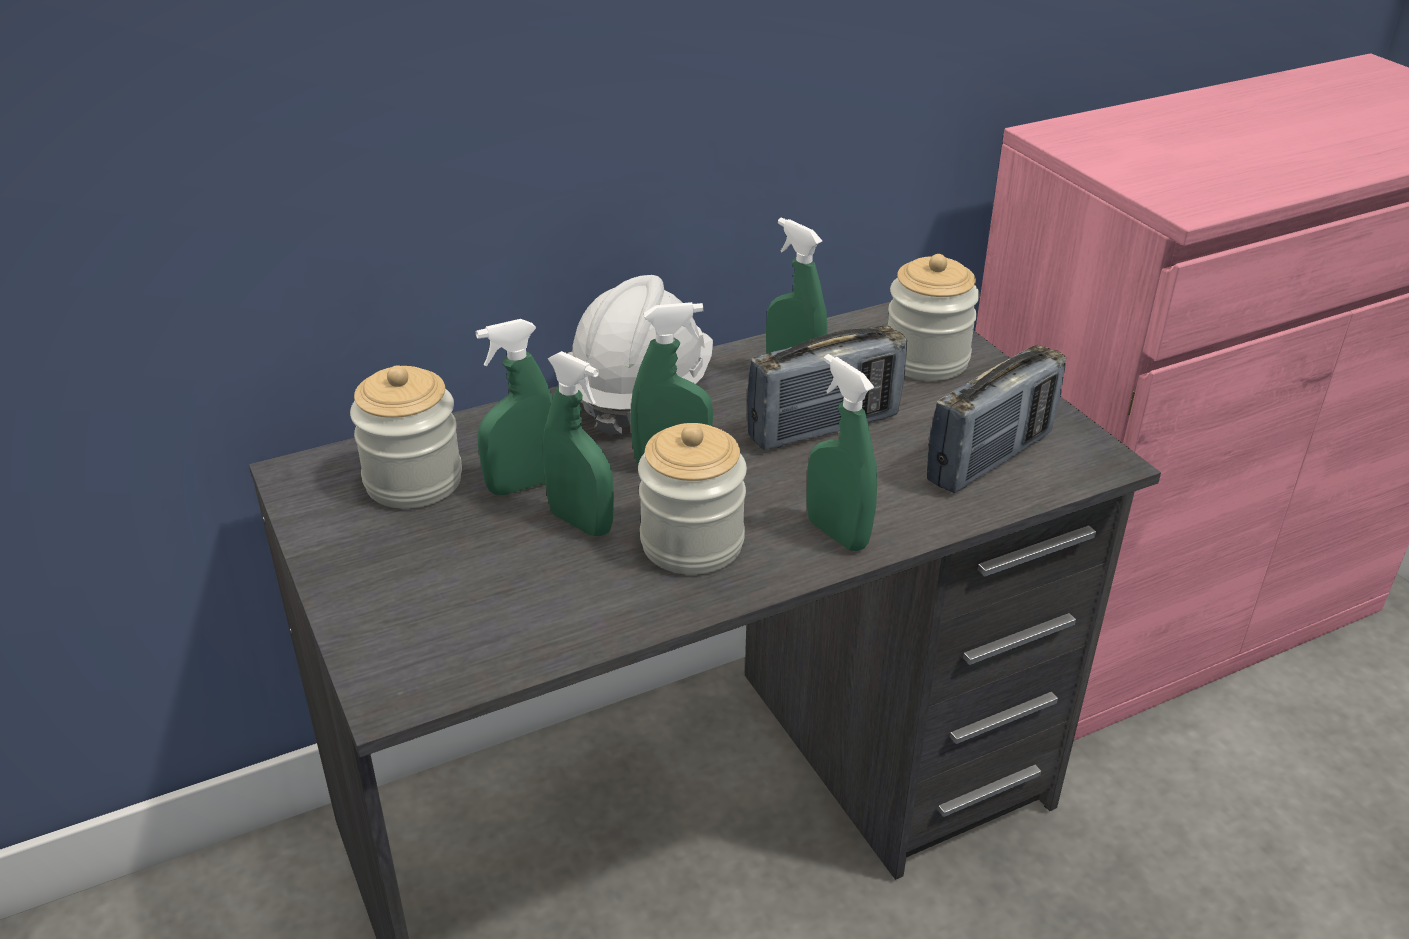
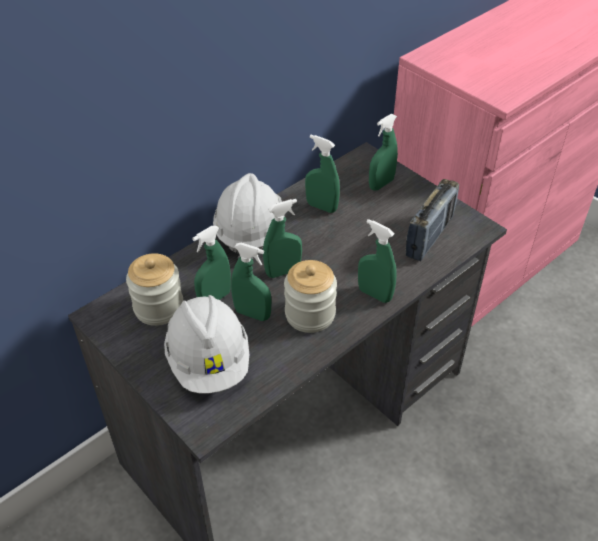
camera: 15 degrees left, 10 degrees up
(461, 583) = (209, 361): none -> white hard hat
(824, 427) = (347, 234): radio -> none
(926, 360) = (381, 184): jar -> green spray bottle

